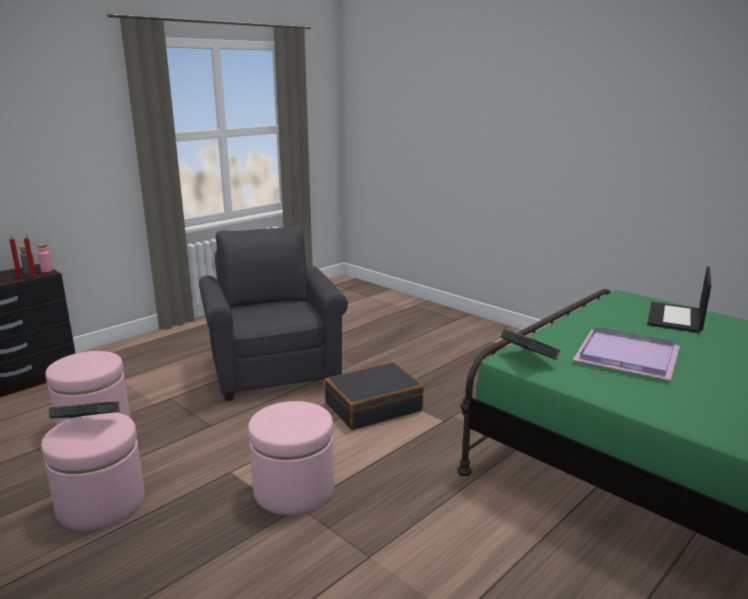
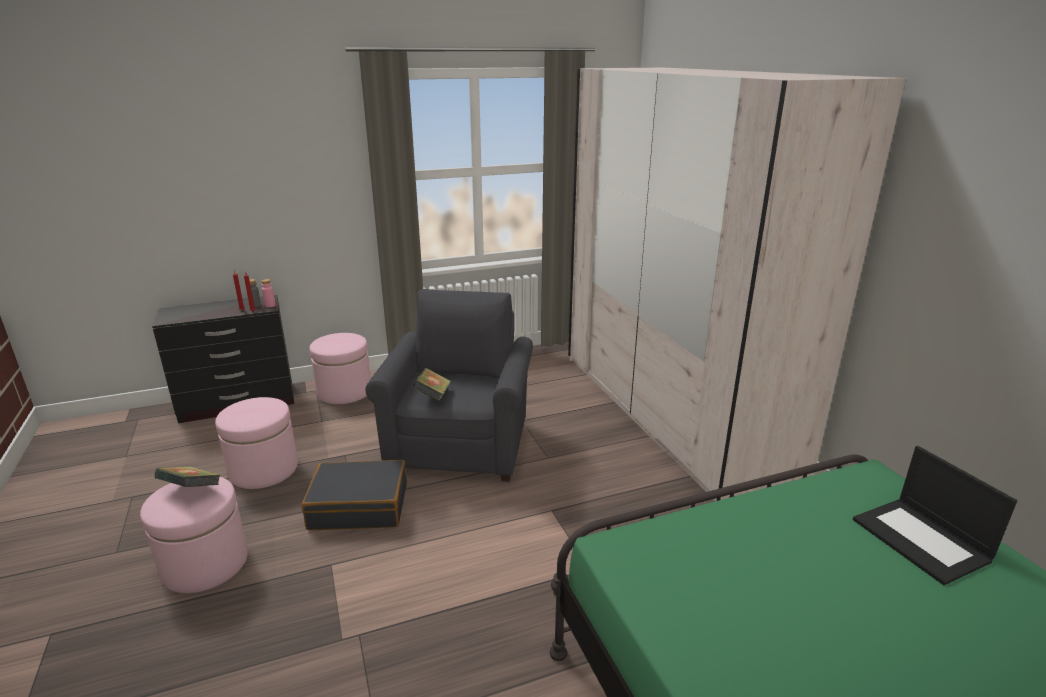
camera: 25 degrees right, 5 degrees up
(294, 490) = (369, 610): pink ottoman -> pink ottoman (344, 391)
(373, 407) = (524, 524): black suitcase -> black suitcase (359, 506)
(424, 317) = (670, 411): none -> beige wardrobe
(528, 359) = (631, 557): book -> book (433, 396)
(628, 357) = (776, 597): purple tray -> none
(676, 318) = (922, 540): laptop -> laptop turned 75 degrees counterclockwise

